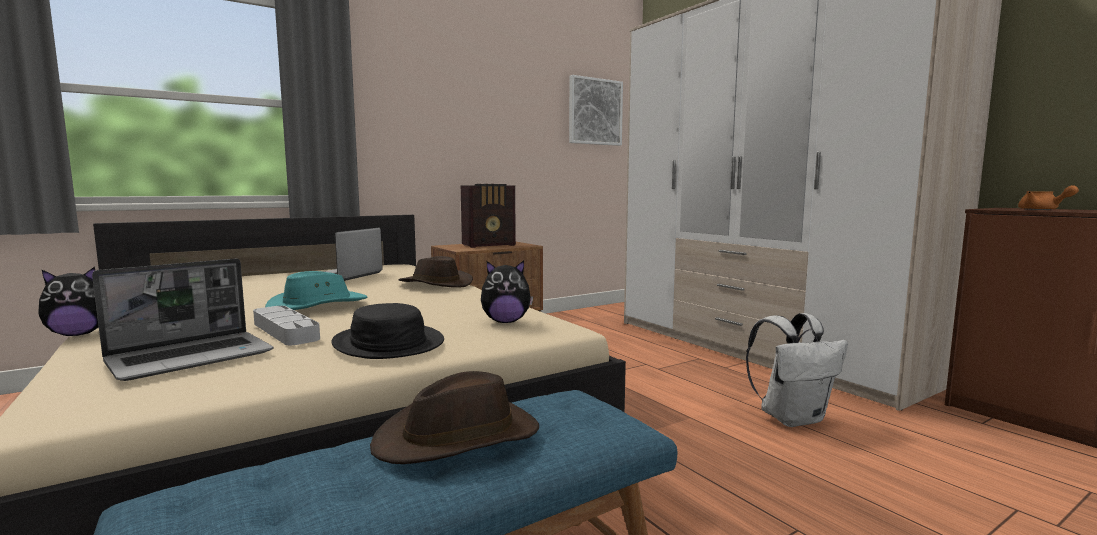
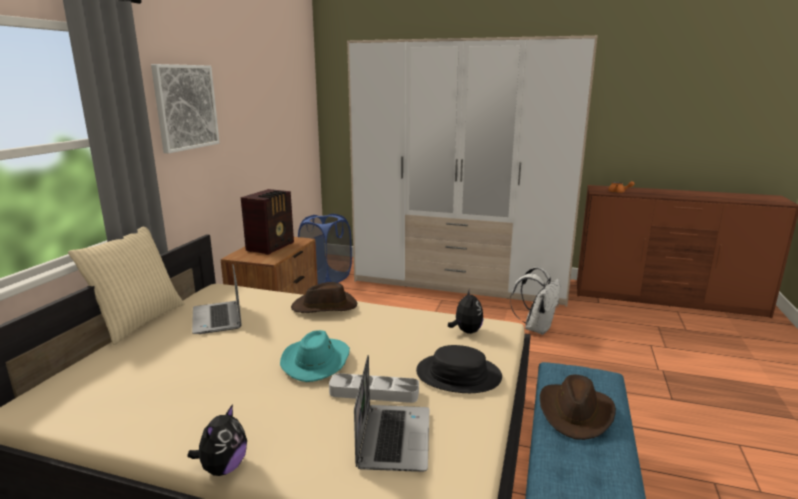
camera: 40 degrees left, 10 degrees up
(301, 269) = (138, 321): none -> beige pillow
(506, 322) = (466, 331): plush toy -> plush toy turned 45 degrees counterclockwise
(595, 112) = (293, 99): picture -> picture (185, 107)
(601, 316) = (326, 278): none -> blue laundry basket

